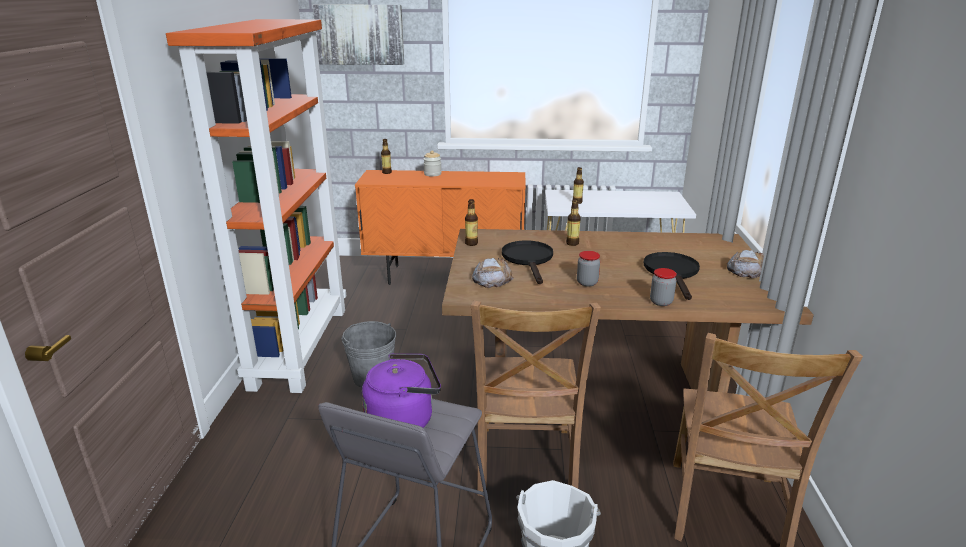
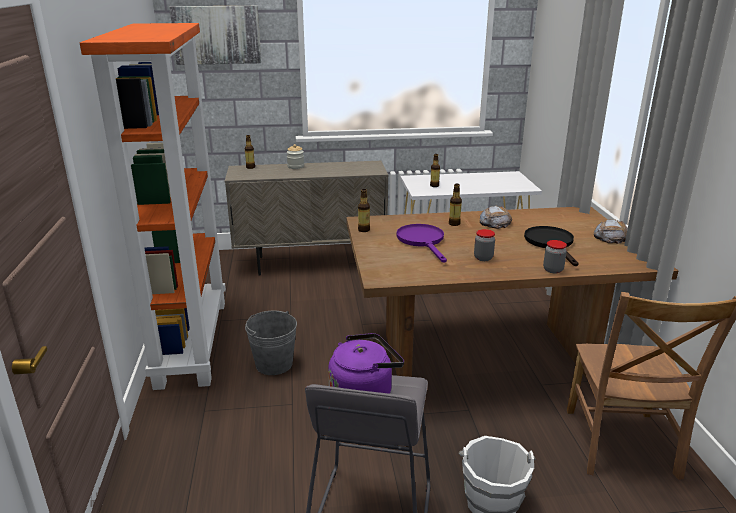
camera: 10 degrees left, 0 degrees up
(445, 276) = (311, 263): orange cabinet -> beige cabinet
(492, 278) = (398, 261): bread -> bread (495, 222)
(525, 464) = (441, 427): brown chair -> none
(529, 260) = (423, 241): black frying pan -> purple frying pan

